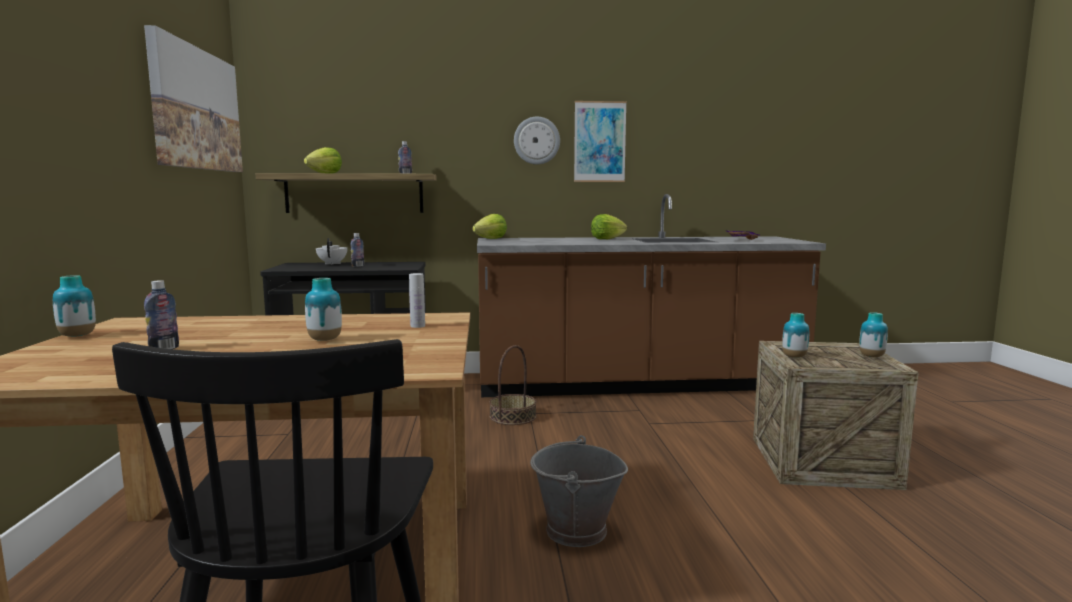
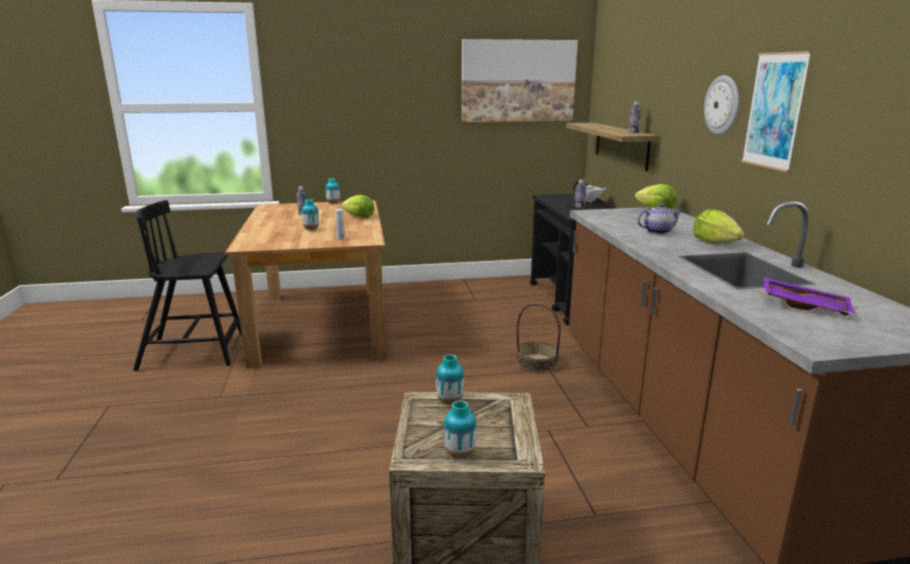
camera: 85 degrees right, 10 degrees up
(325, 173) = (596, 126): lettuce -> lettuce (359, 217)
(572, 241) = (657, 231): none -> teapot
(575, 531) = (338, 393): grey bucket -> none

